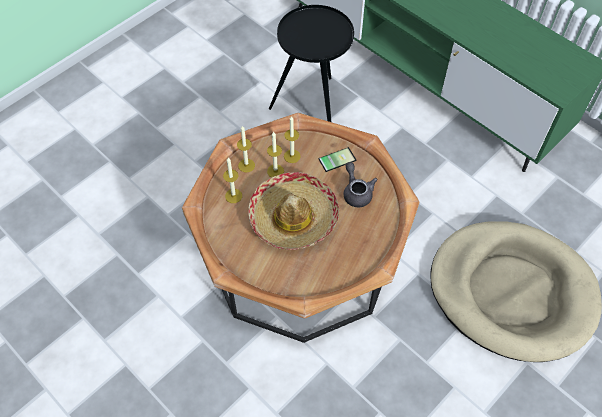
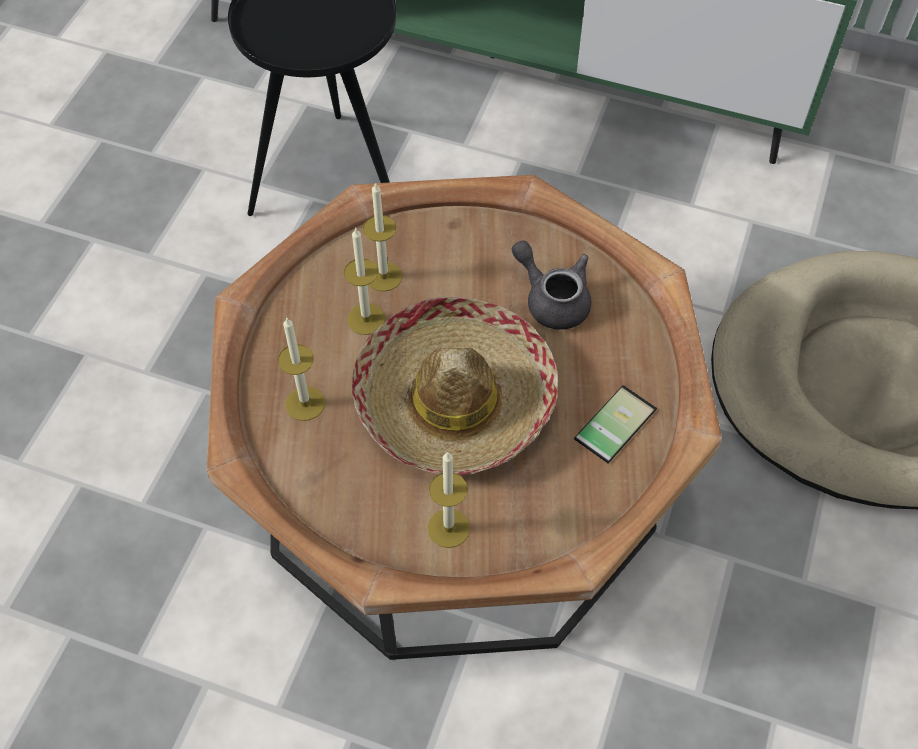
camera: 25 degrees left, 0 degrees up
(246, 165) = (299, 330): candle -> candle (448, 528)
(336, 158) = (475, 247): phone -> phone (611, 421)

